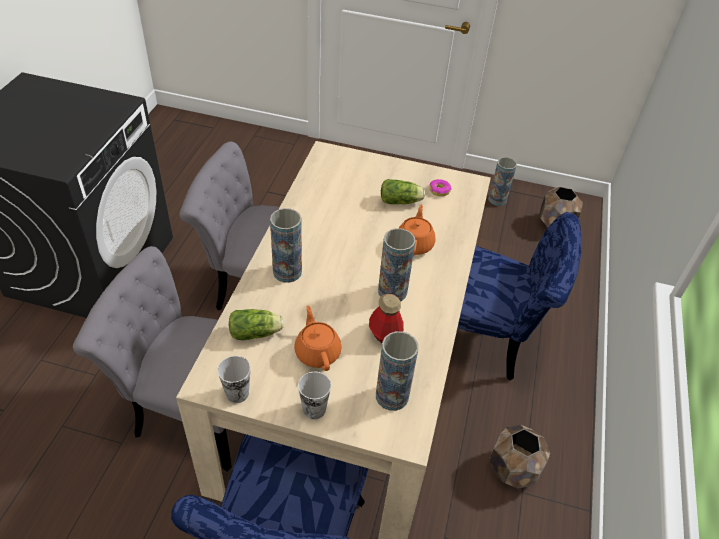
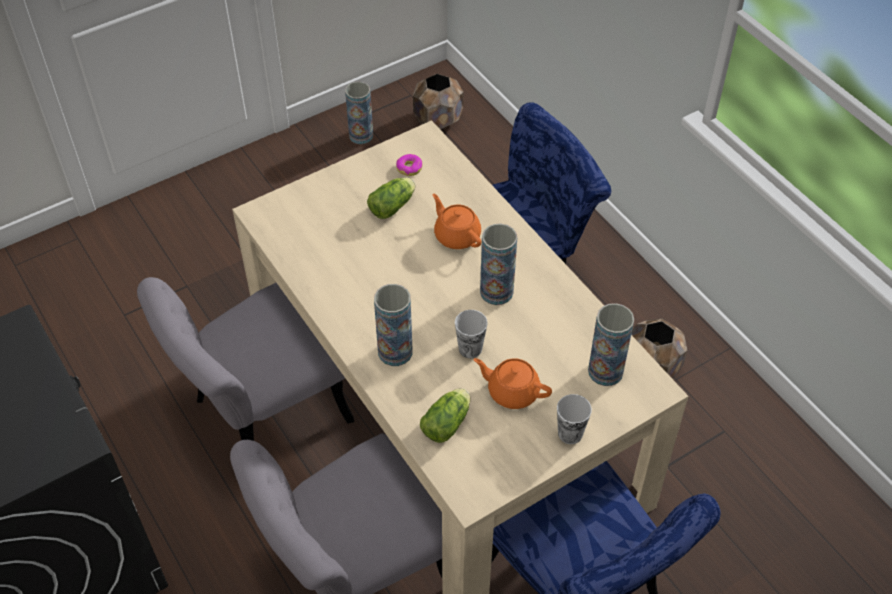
camera: 45 degrees left, 5 degrees up
(237, 393) = (503, 479): cup -> cup (470, 348)
(385, 334) = (538, 330): bottle -> none

